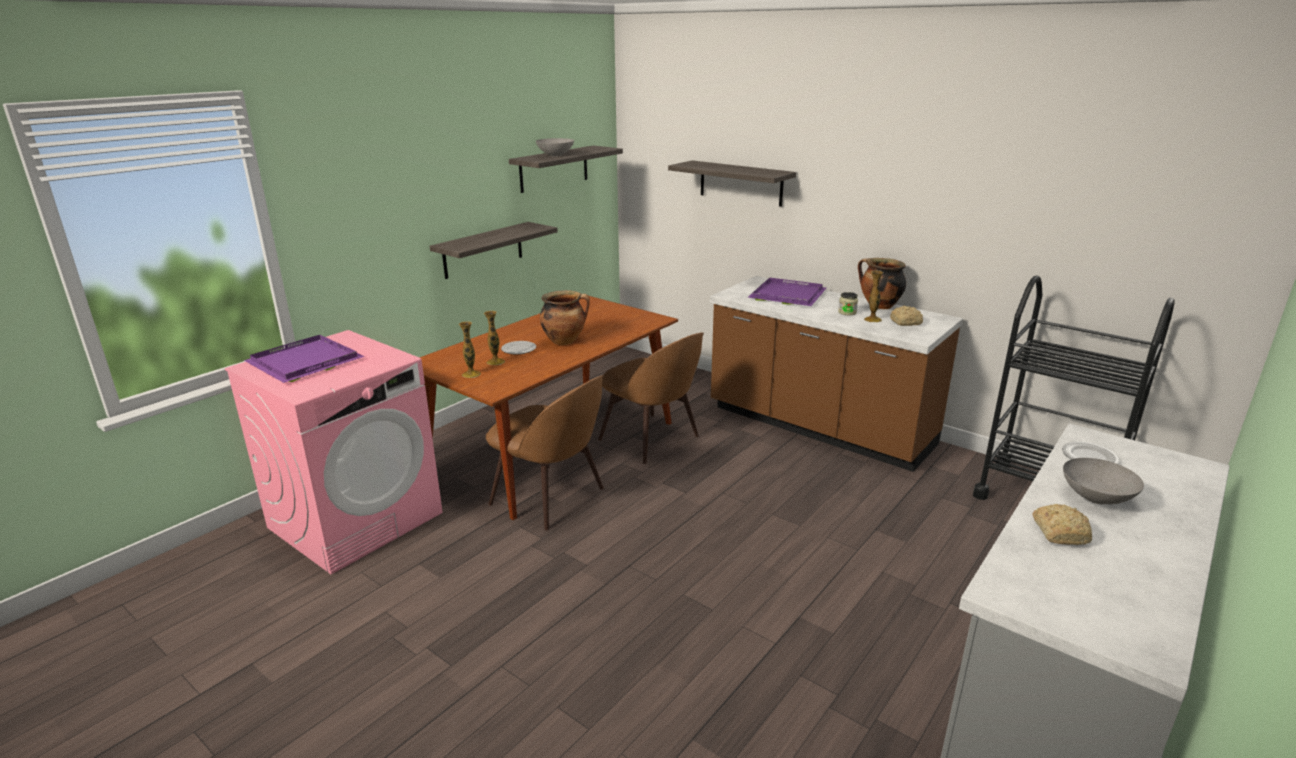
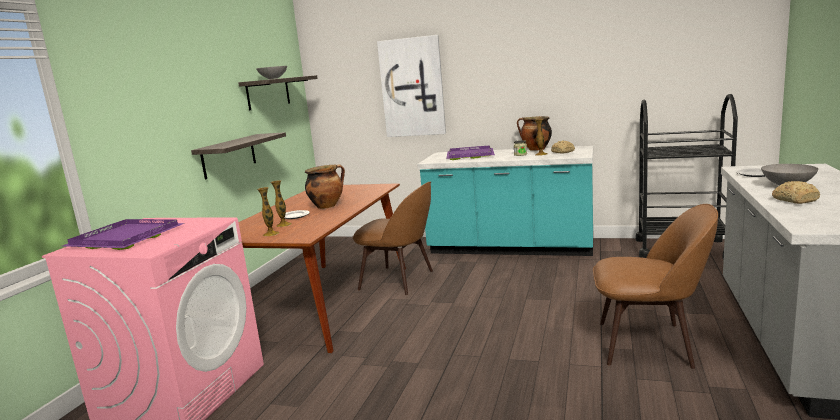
camera: 20 degrees left, 10 degrees down
(551, 498) = (351, 331): brown chair -> brown chair (649, 344)
(741, 183) = (412, 87): shelf -> picture
(819, 427) = (510, 248): brown counter -> turquoise counter

